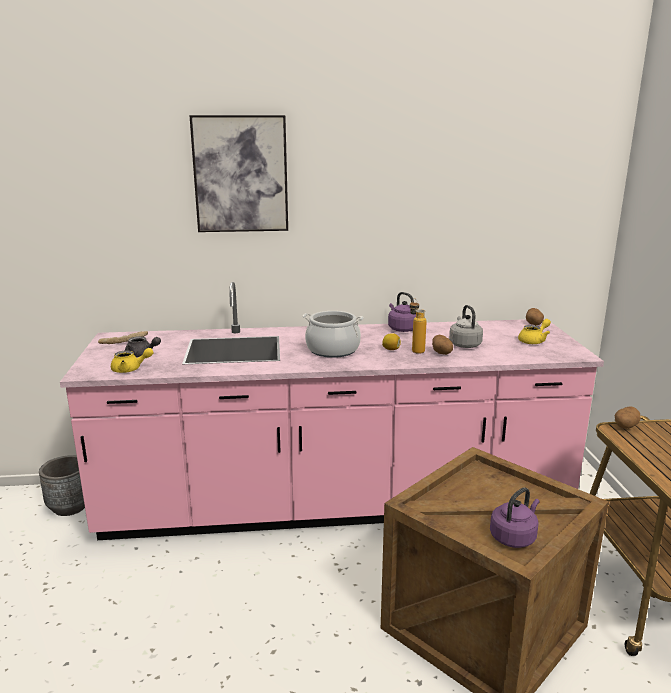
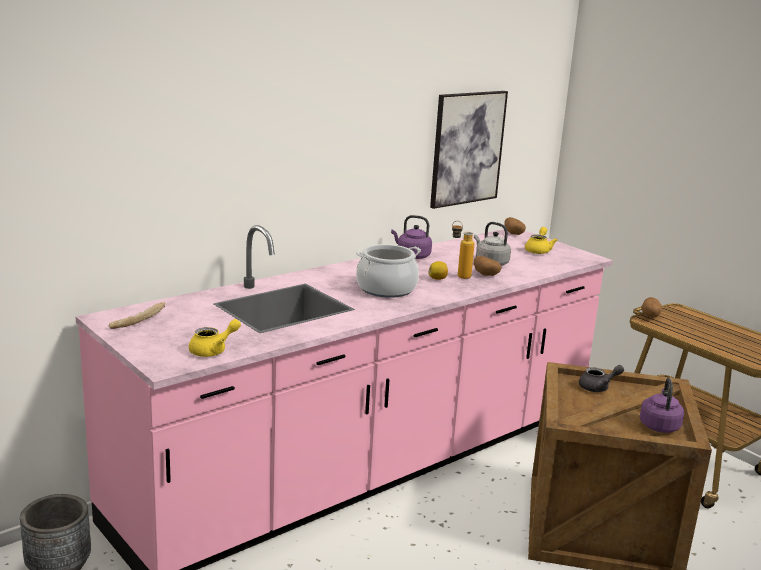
camera: 35 degrees left, 0 degrees up
(142, 355) = (192, 332): grey teapot -> grey teapot (598, 387)
(240, 174) = (251, 92): picture -> picture (467, 148)

